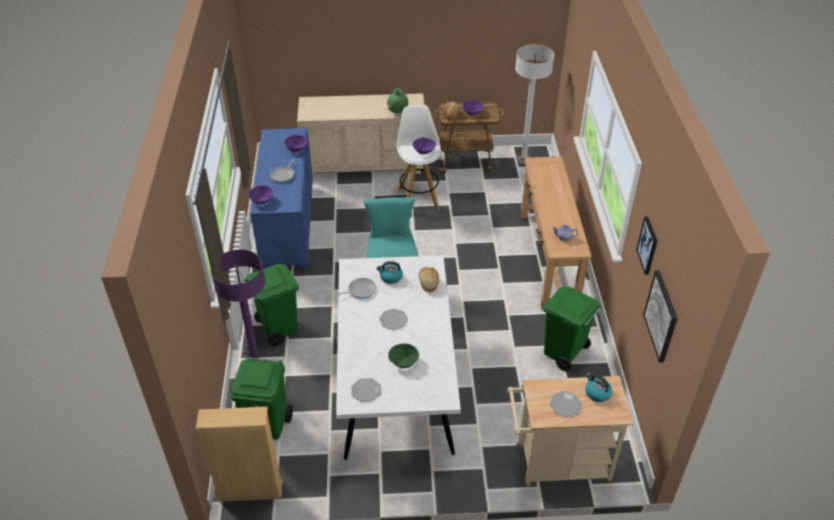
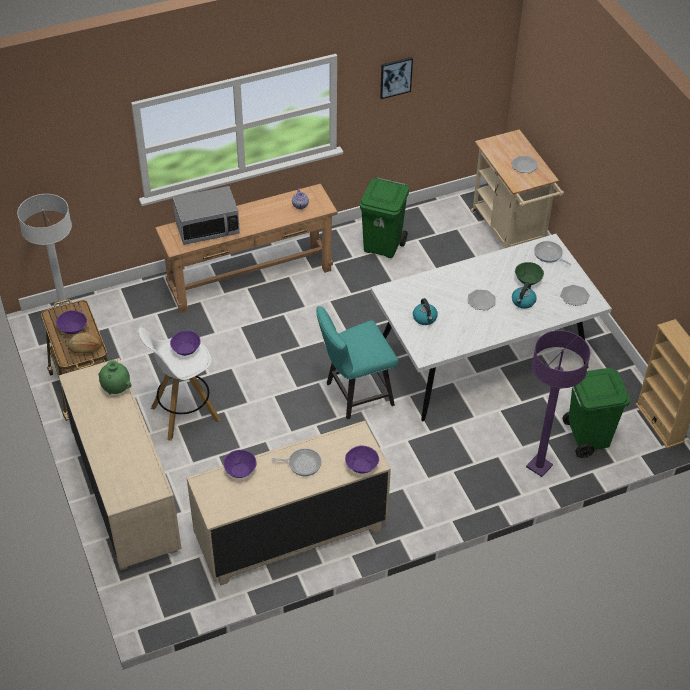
camera: 110 degrees left, 5 degrees up
(278, 328) = (464, 477): green trash can -> none
(288, 227) = (291, 534): blue dresser -> beige dresser
(360, 290) = (456, 336): frying pan -> frying pan (549, 255)
(428, 283) = (418, 288): bread -> none
(551, 181) = (207, 228): none -> microwave
(597, 393) = (501, 150): kettle -> kettle (523, 302)
(661, 316) = (452, 82): picture -> none

